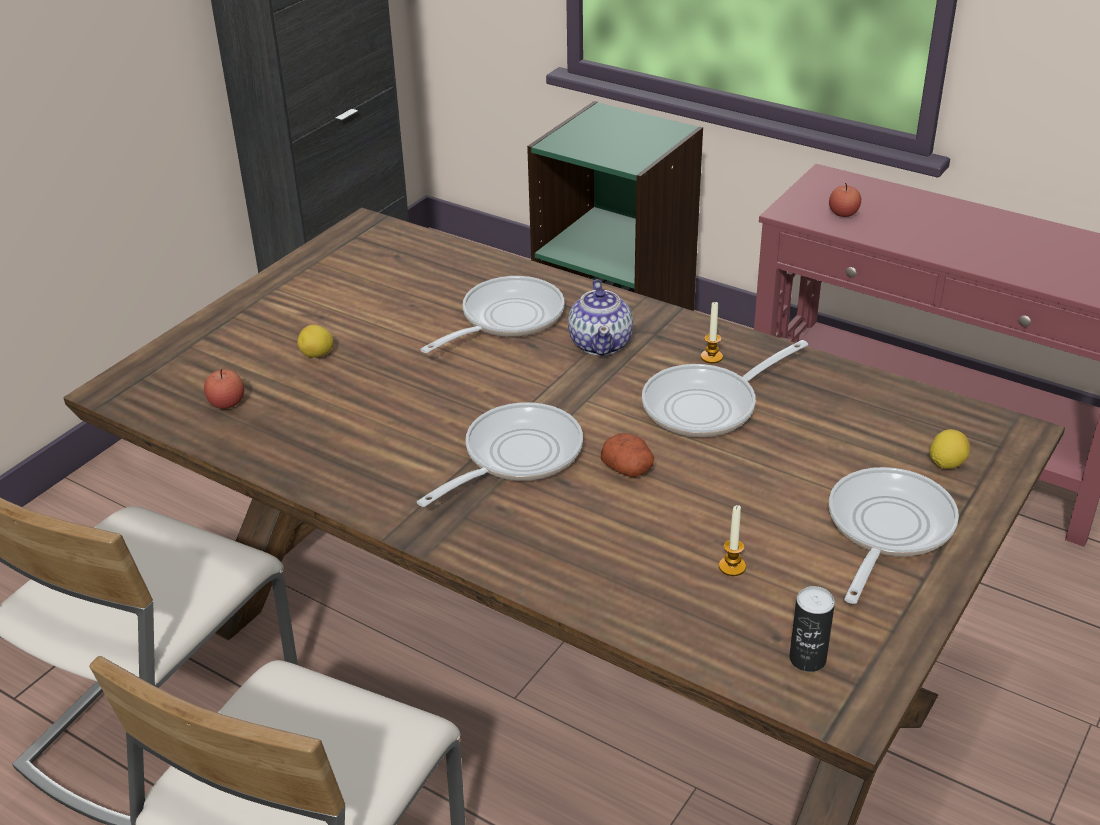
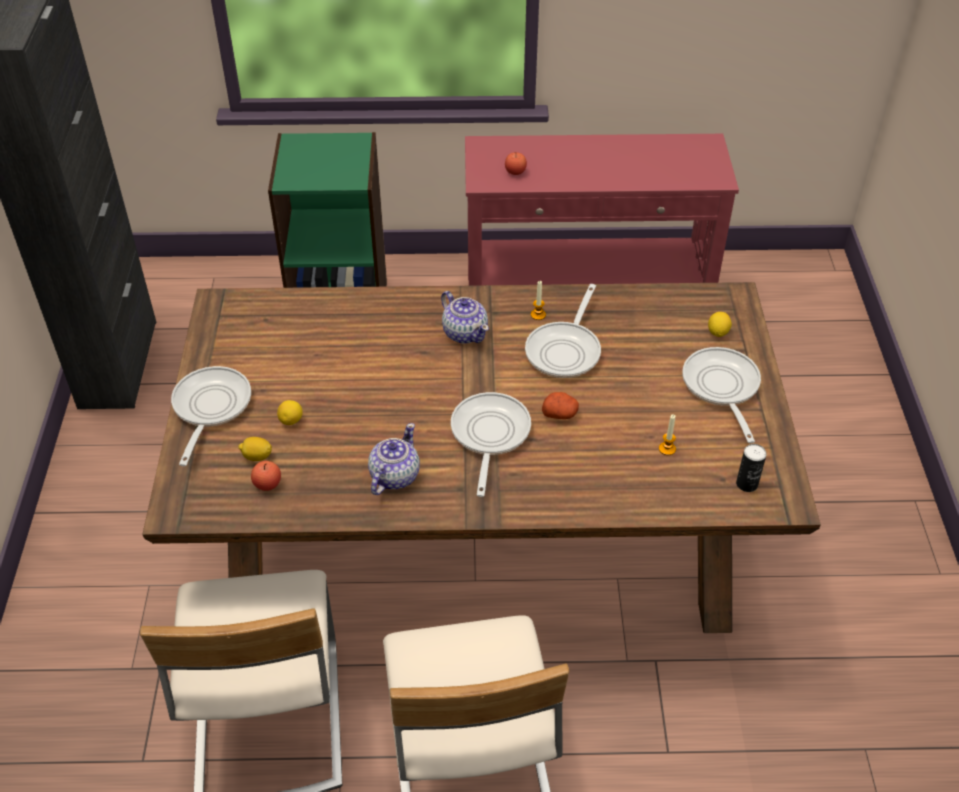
camera: 35 degrees left, 10 degrees up
(246, 374) = (257, 456): none -> lemon
(362, 451) = (394, 476): none -> teapot
(506, 319) = (389, 340): frying pan -> frying pan (210, 408)

